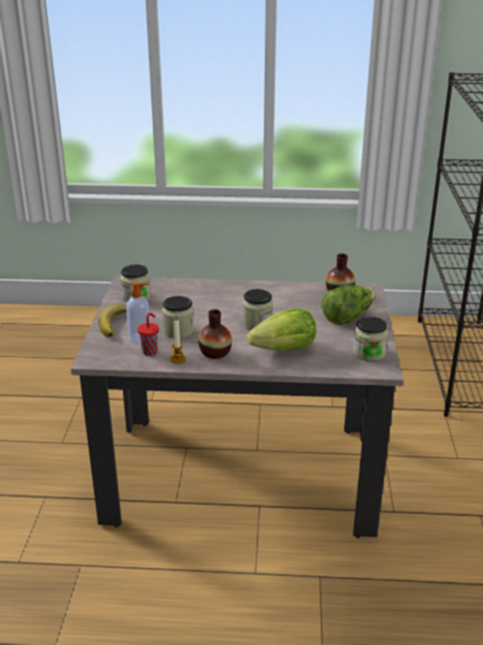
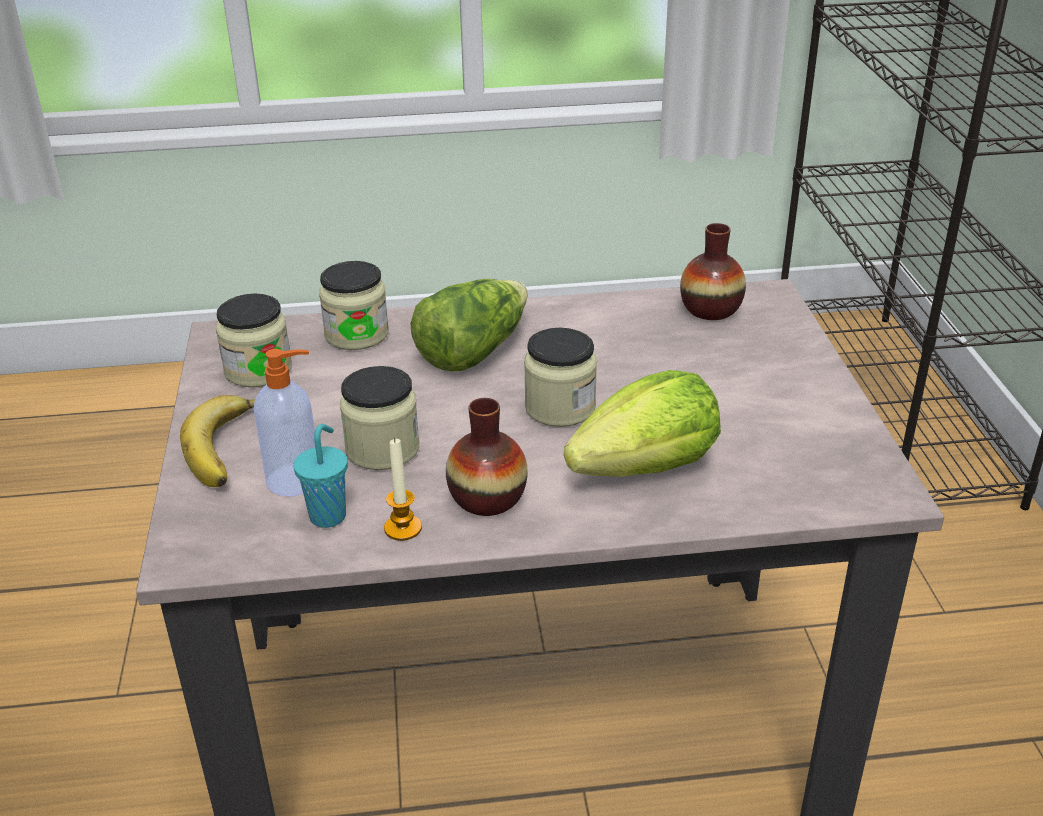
camera: 10 degrees left, 5 degrees up
(150, 351) = (329, 515): red cup -> turquoise cup
(347, 317) = (753, 367): lettuce -> lettuce (472, 351)
(369, 353) = (839, 455): jar -> jar (356, 334)

